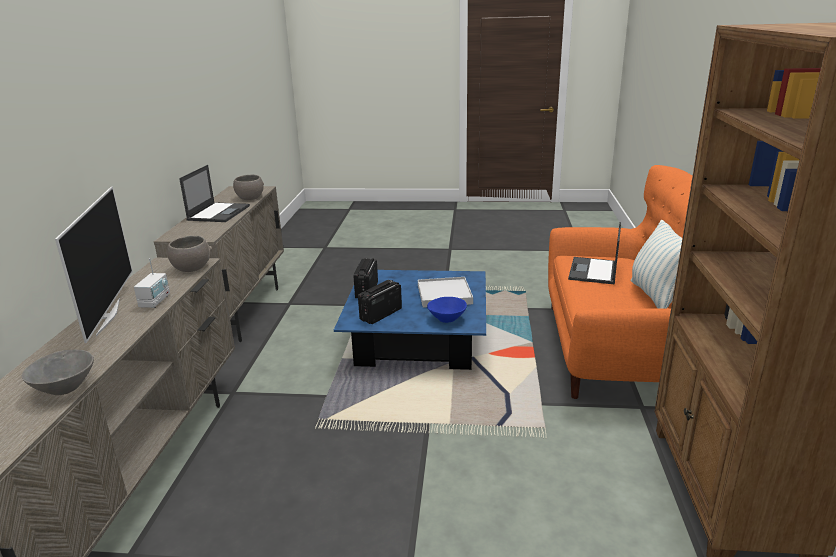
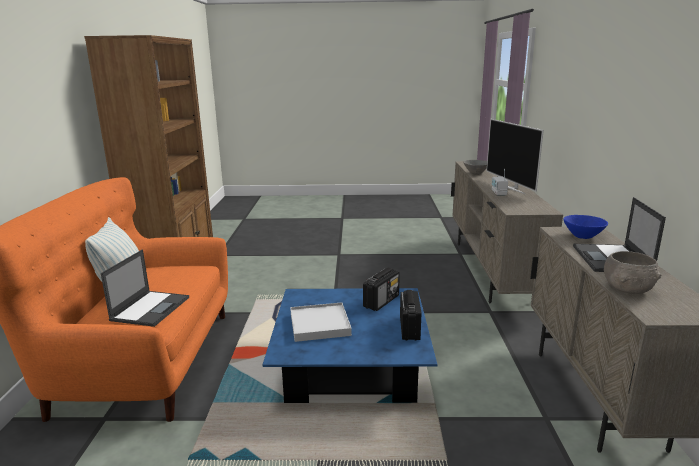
camera: 175 degrees right, 5 degrees down
(191, 267) = (514, 208): grey bowl -> none
(446, 319) = (318, 299): blue bowl -> blue bowl (583, 236)

